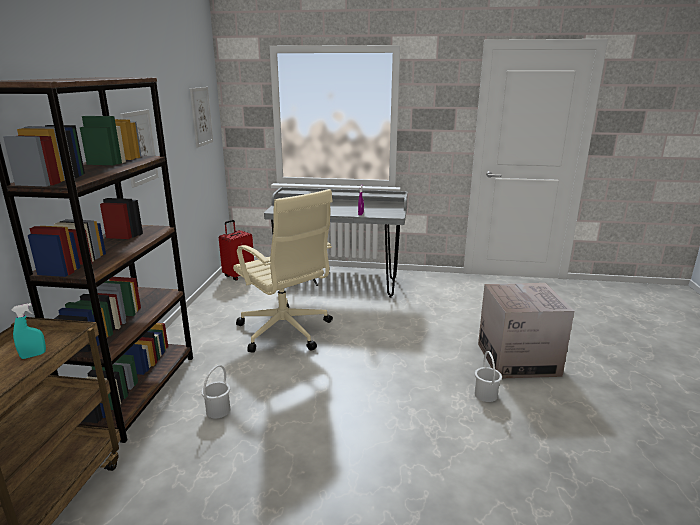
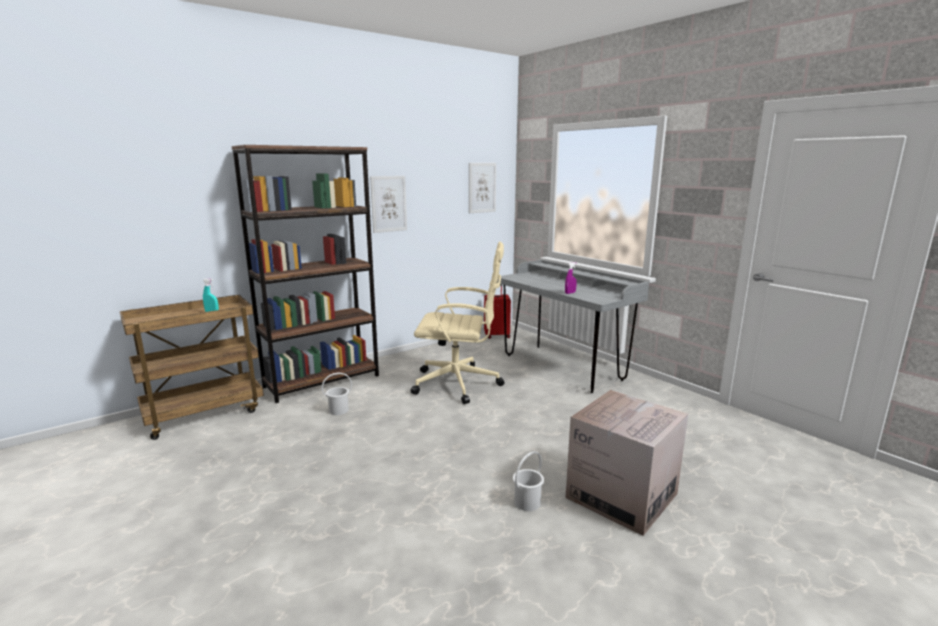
camera: 45 degrees right, 5 degrees down
(285, 332) = (459, 384): beige office chair -> beige office chair turned 90 degrees counterclockwise

